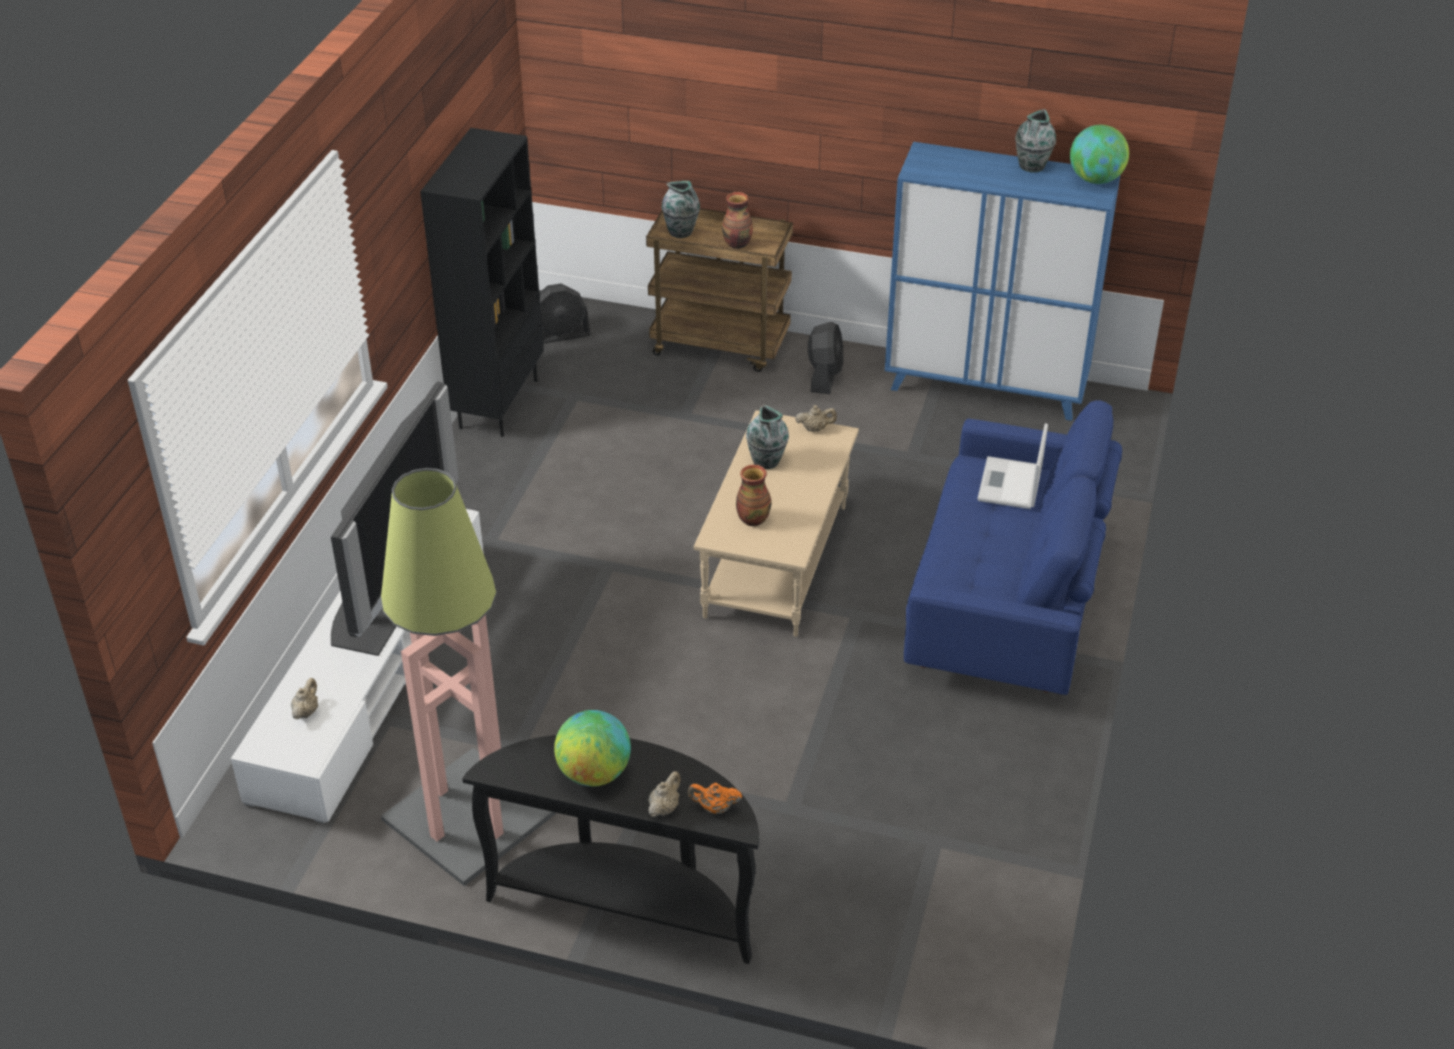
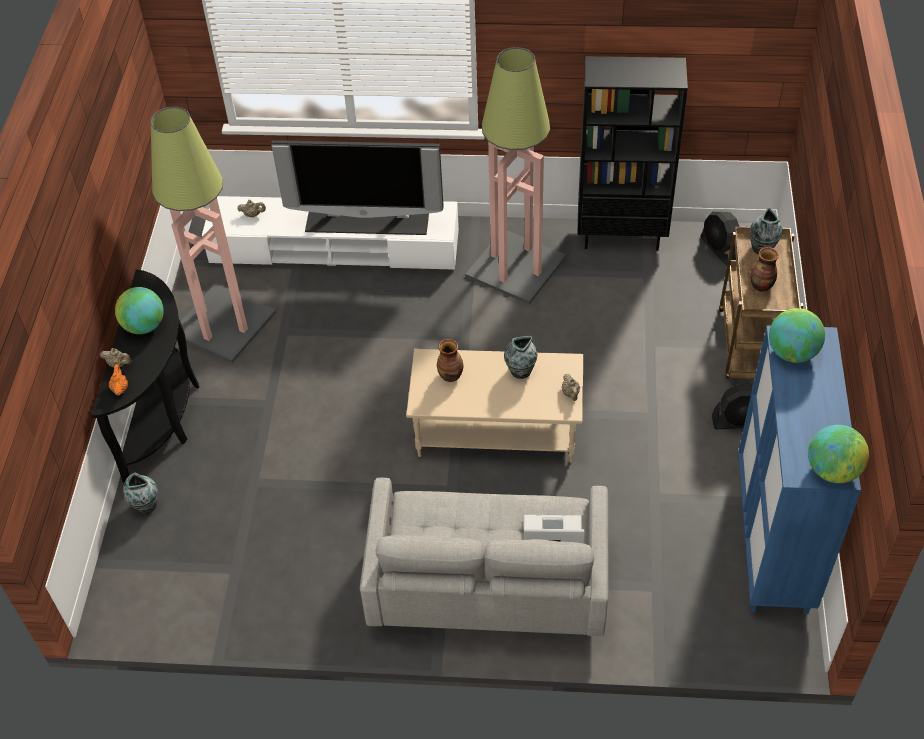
camera: 80 degrees right, 10 degrees up
(504, 501) = (514, 267): none -> floor lamp
(940, 171) = (792, 352): none -> globe
(1006, 605) = (487, 586): blue sofa -> grey sofa
(1031, 167) = (833, 418): vase -> vase (146, 505)

